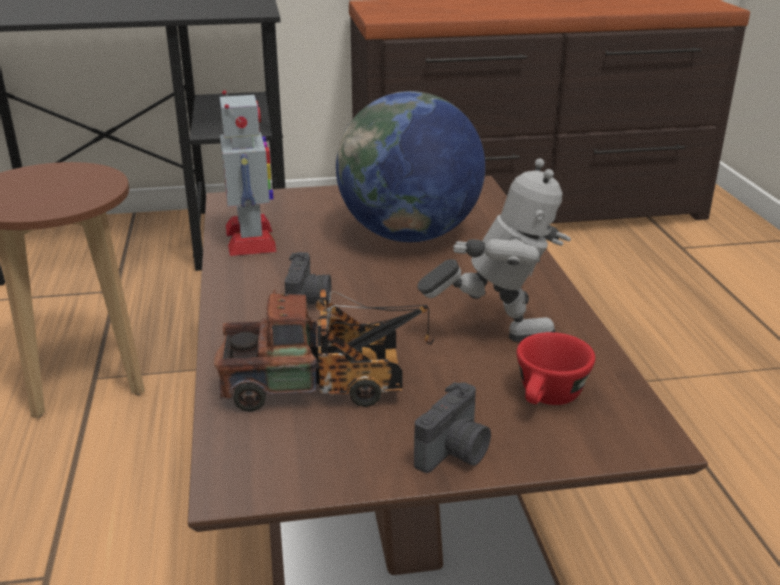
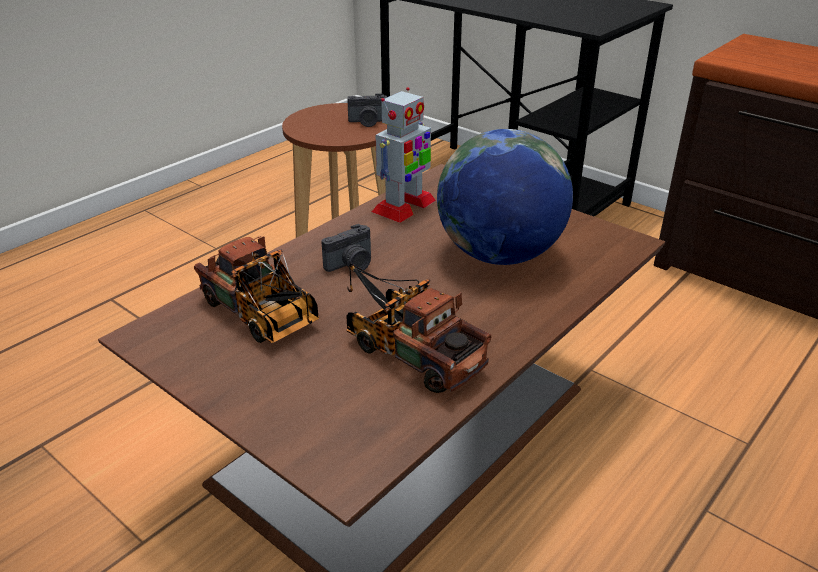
camera: 50 degrees right, 5 degrees up
(455, 453) = (241, 397): camera -> camera (368, 122)
(495, 333) = (408, 350): toy robot -> toy truck
(548, 399) = (346, 410): red cup -> none

